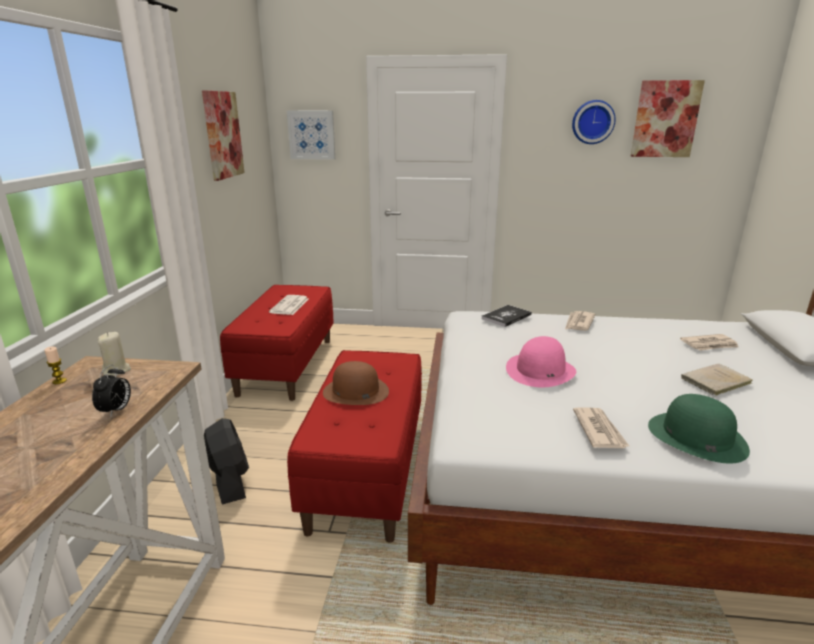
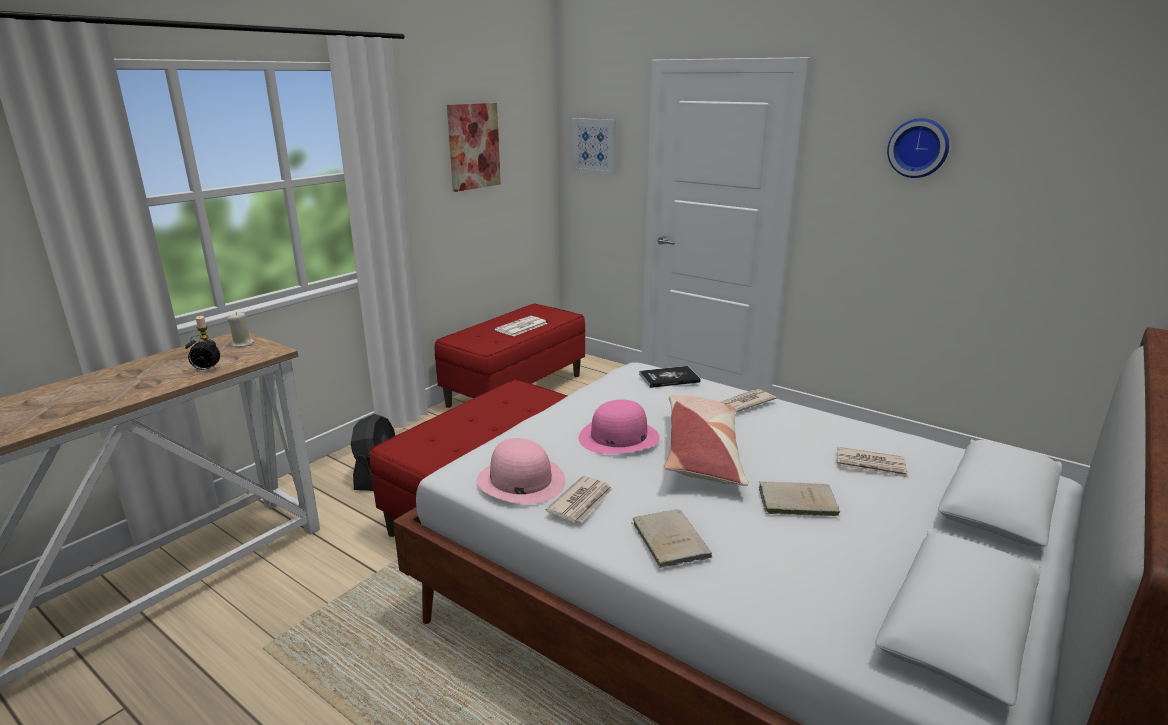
camera: 30 degrees right, 0 degrees up
(116, 411) = (206, 370): alarm clock -> alarm clock turned 45 degrees clockwise
(355, 391) = (477, 418): brown hat -> none
(527, 429) = (520, 480): none -> pink hat
(611, 365) = (702, 452): none -> pillow
(665, 119) = (1030, 149): picture -> none
(696, 436) = (669, 539): green hat -> beige book

